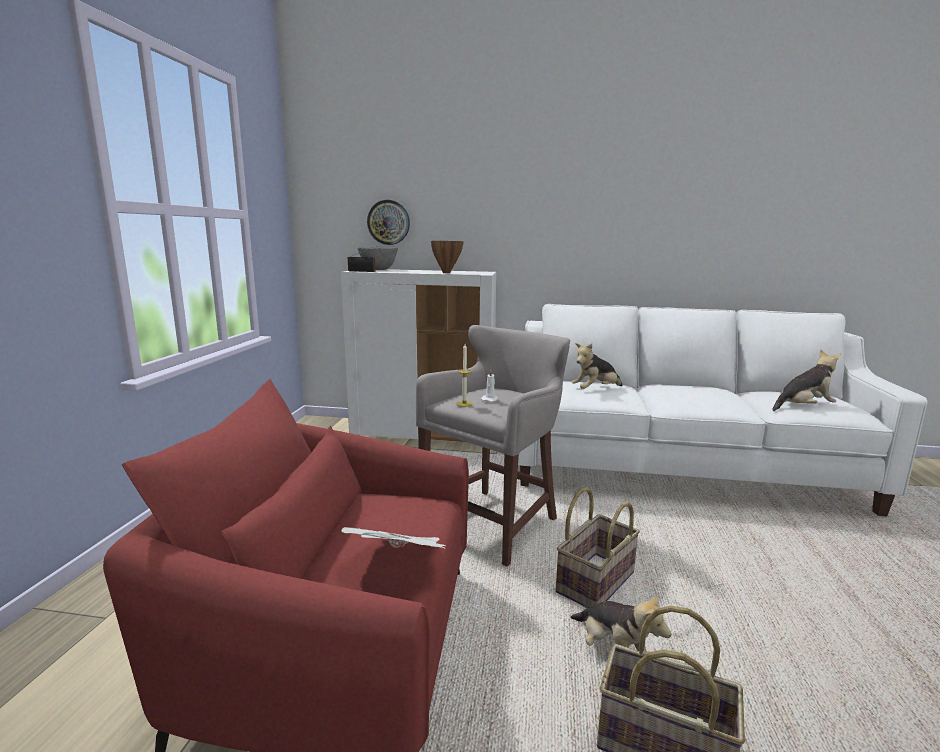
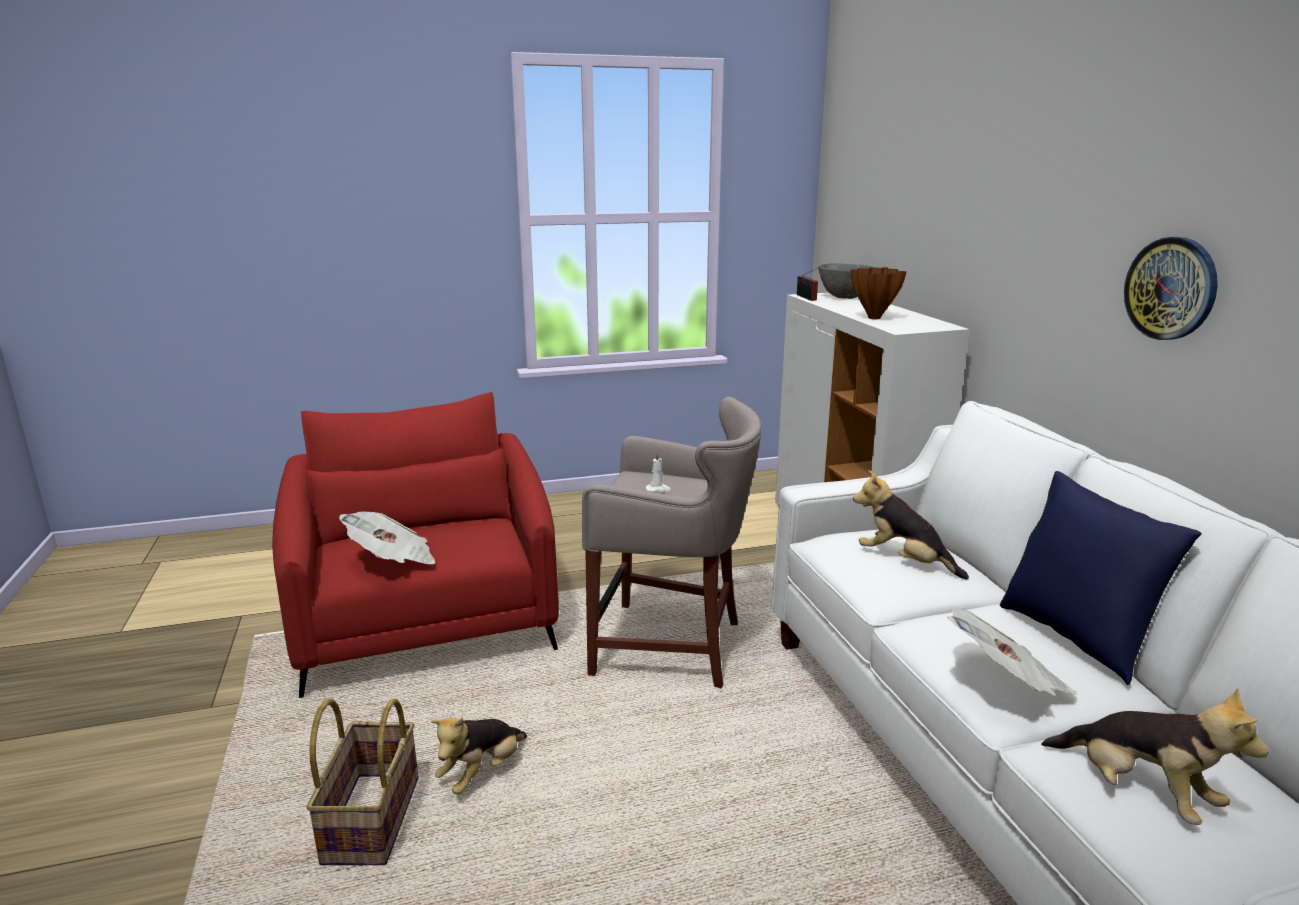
camera: 65 degrees right, 5 degrees up
(388, 222) = (884, 230): wall clock -> wall clock (1171, 288)
(464, 404) = (630, 481): candle -> none
(594, 581) = (602, 741): basket -> none
(686, 385) = (1076, 637): none -> blue pillow
(728, 401) = (1006, 682): none -> newspaper

